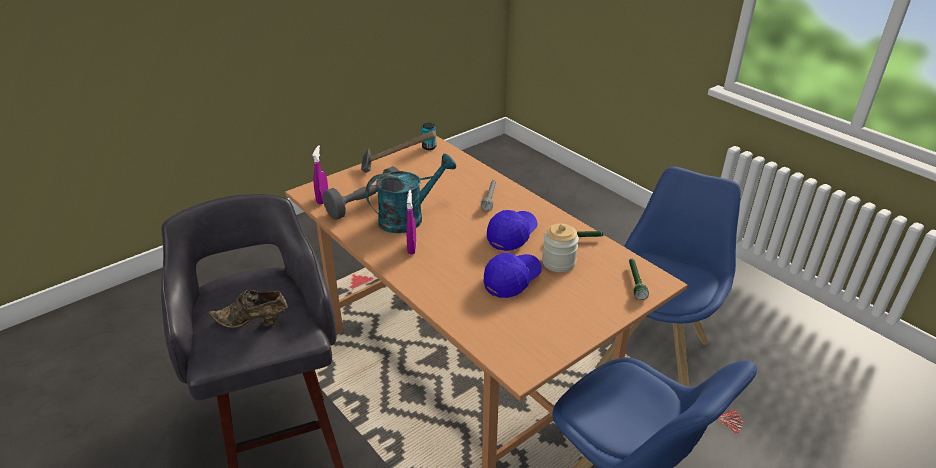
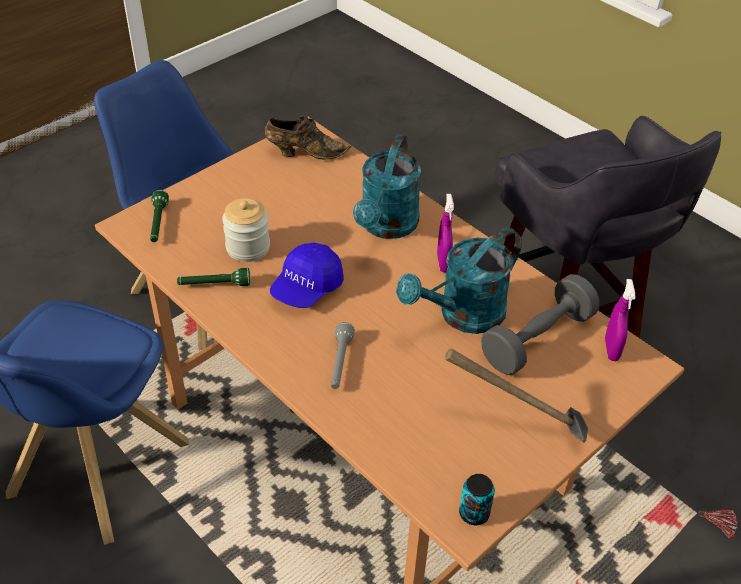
camera: 175 degrees right, 10 degrees up
(253, 322) = (582, 163): brown shoe -> brown shoe (305, 153)
(449, 274) = (386, 227): none -> turquoise watering can
(512, 280) = (310, 221): blue cap -> none

